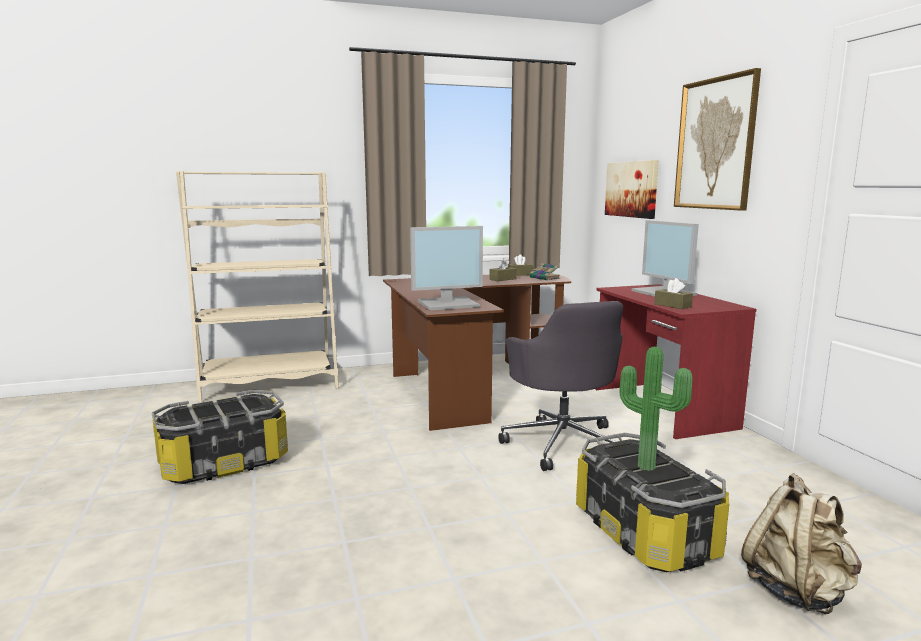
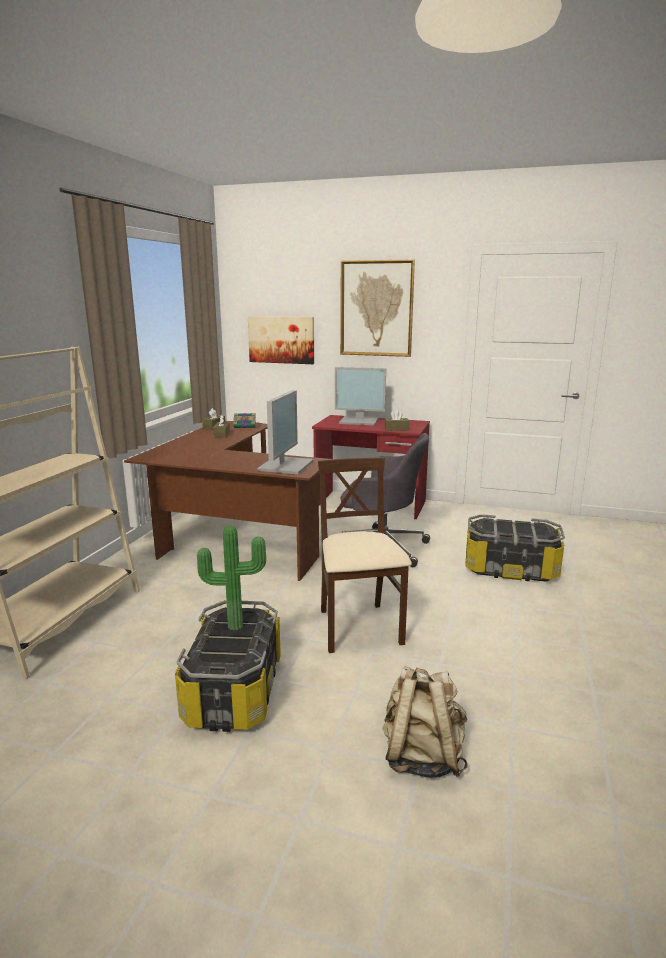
camera: 55 degrees left, 5 degrees up
(372, 481) = (359, 628): none -> beige chair
(648, 465) = (512, 528): potted plant -> potted plant (235, 624)
(796, 590) = (582, 560): beige backpack -> beige backpack (422, 756)

